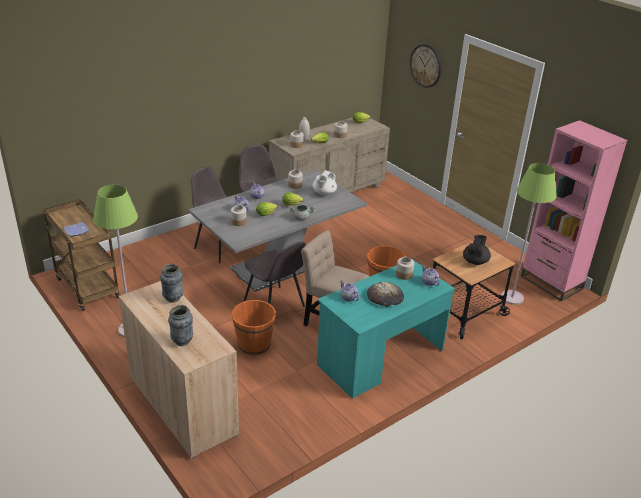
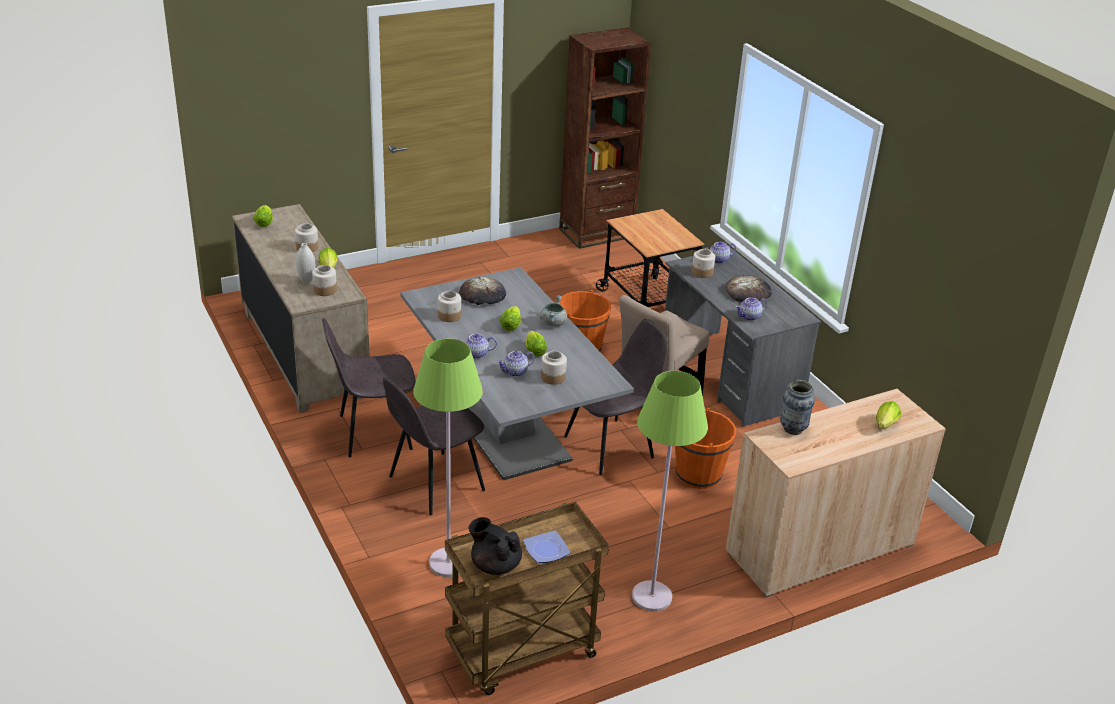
camera: 80 degrees left, 0 degrees up
(182, 341) = (884, 426): vase -> lettuce
(324, 193) = (482, 295): white teapot -> bread
(380, 357) = (729, 377): turquoise desk -> grey desk
(426, 65) = (302, 84): wall clock -> none
(475, 261) = (656, 231): black teapot -> black teapot (495, 565)
(512, 297) = (622, 265): green floor lamp -> green floor lamp (448, 563)
(551, 282) = (596, 233): pink bookcase -> brown bookcase

